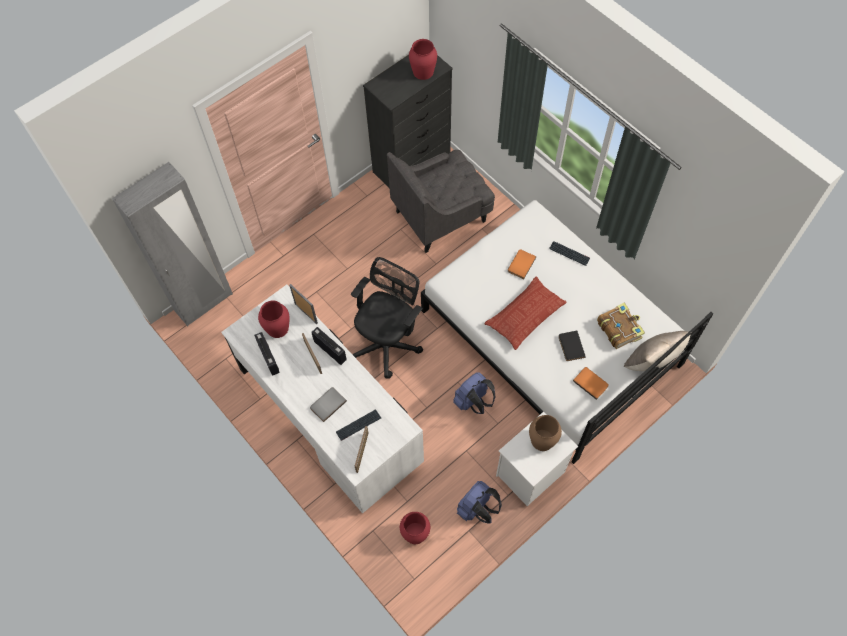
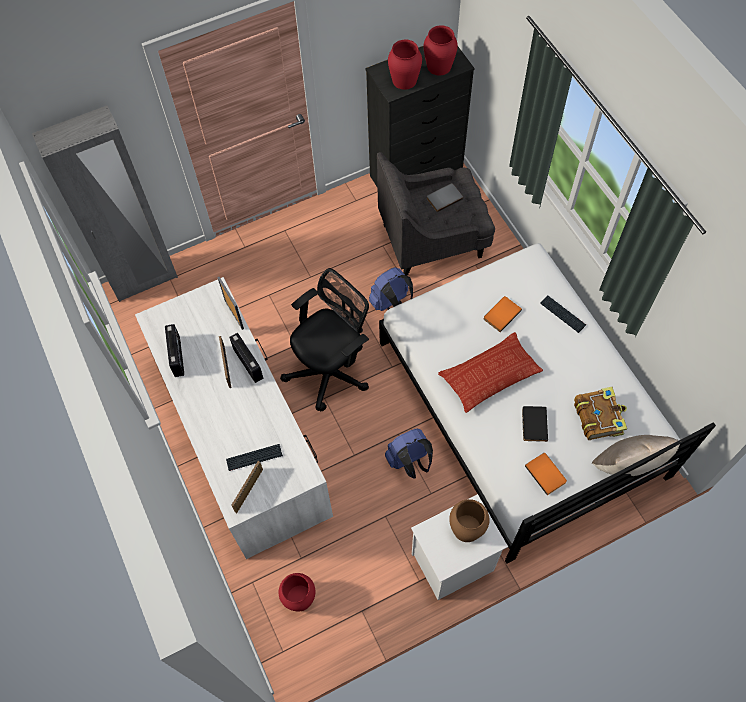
camera: 15 degrees right, 0 degrees up
(277, 328) = (197, 324): red vase -> red vase (404, 80)
(327, 404) = (226, 424): grey book -> grey book (444, 197)
(477, 509) = (378, 588): blue backpack -> blue backpack (391, 304)

